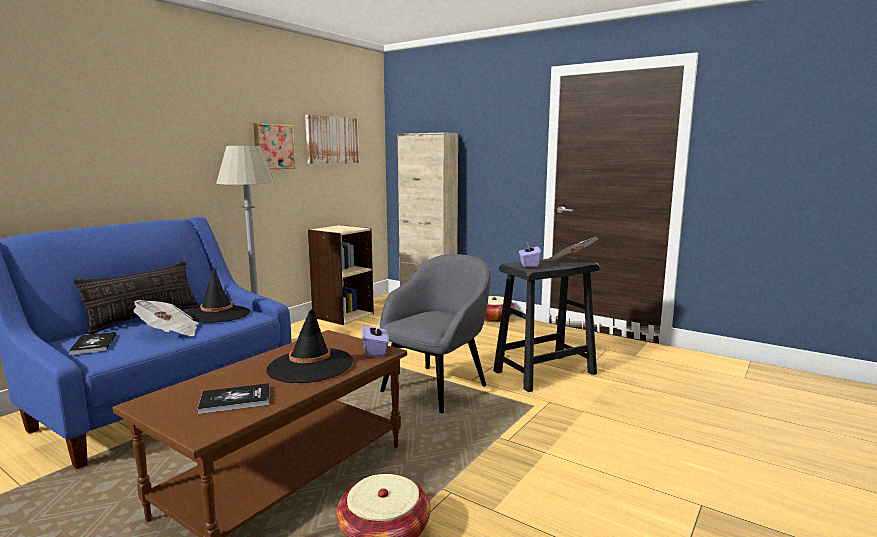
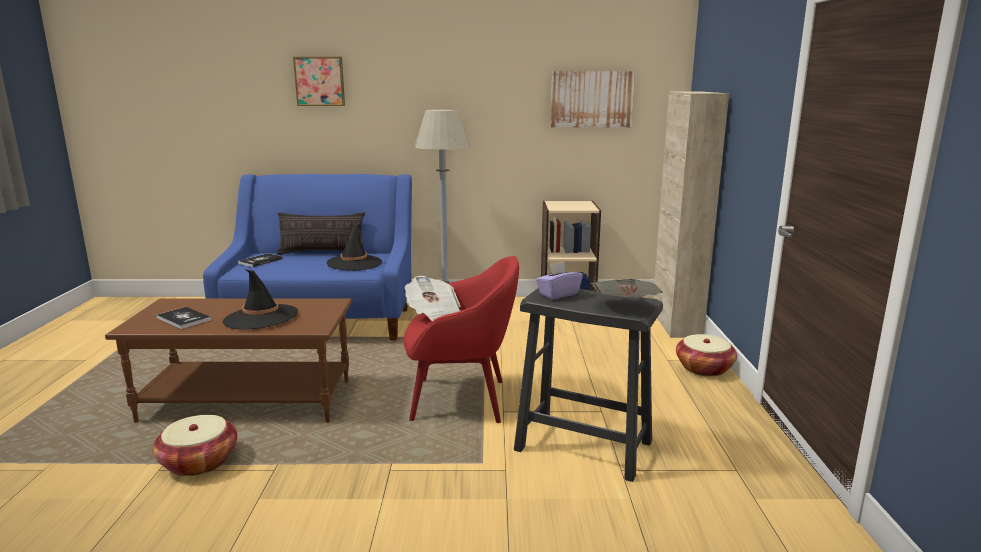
camera: 55 degrees right, 5 degrees up
(169, 333) = (300, 267): newspaper -> newspaper (433, 314)
(273, 146) = (505, 108): picture -> picture (320, 81)
(375, 351) = (313, 325): purple tissue box -> none
(435, 387) = (462, 400): grey armchair -> red armchair

